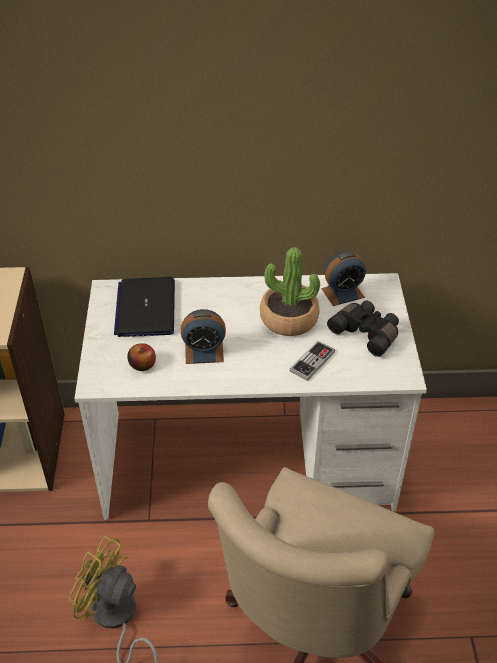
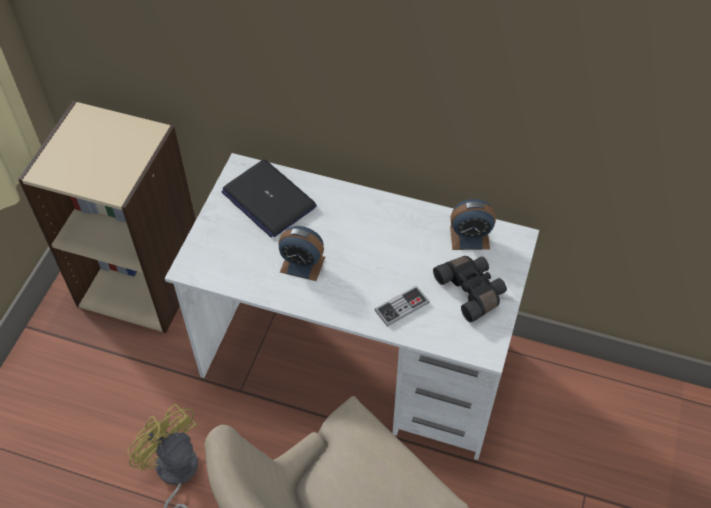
camera: 20 degrees right, 10 degrees up
(142, 364) = (239, 261): apple -> none
(145, 308) = (268, 199): laptop -> laptop turned 60 degrees counterclockwise
(289, 319) = (401, 251): potted plant -> none

